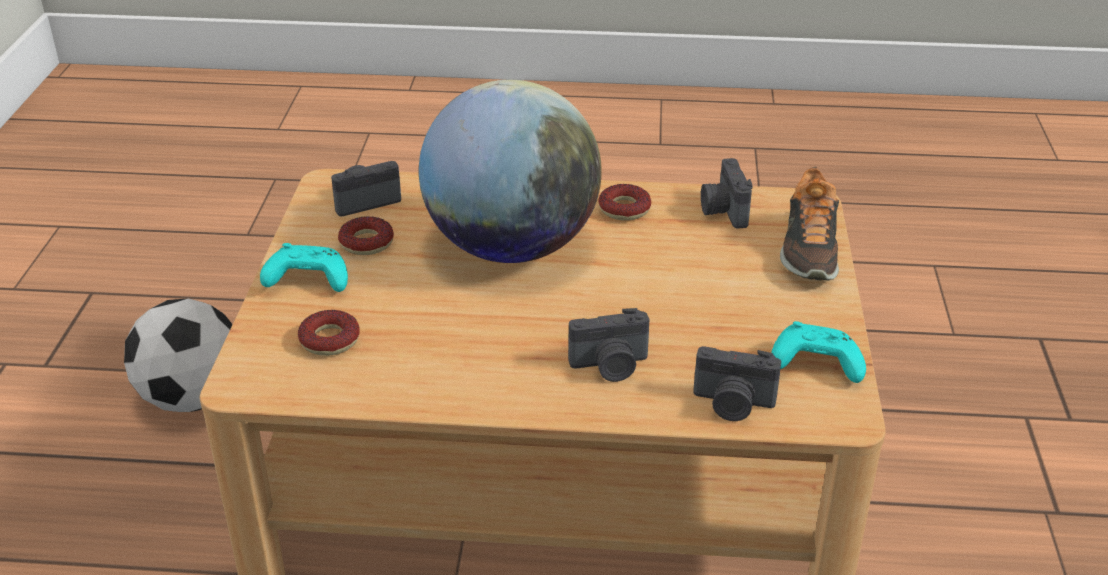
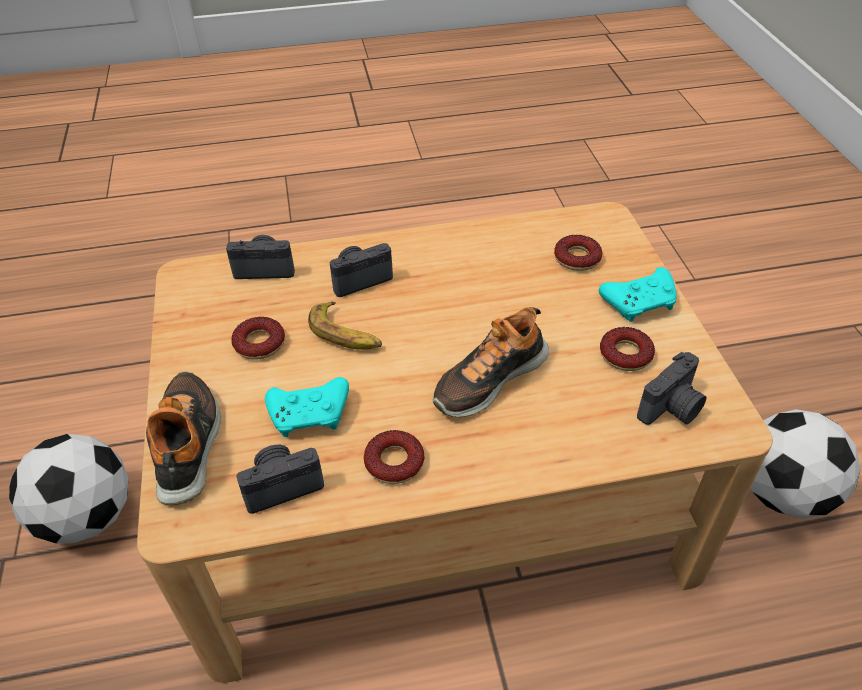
camera: 165 degrees right, 10 degrees up
(511, 247) = (489, 379): globe -> shoe
(643, 309) = (345, 334): none -> banana
(723, 211) = (282, 485): camera -> camera turned 90 degrees counterclockwise
(741, 318) = (259, 343): none -> donut
(813, 365) = (201, 311): turquoise game controller -> turquoise game controller (311, 415)
(972, 534) = (88, 517): none -> football

